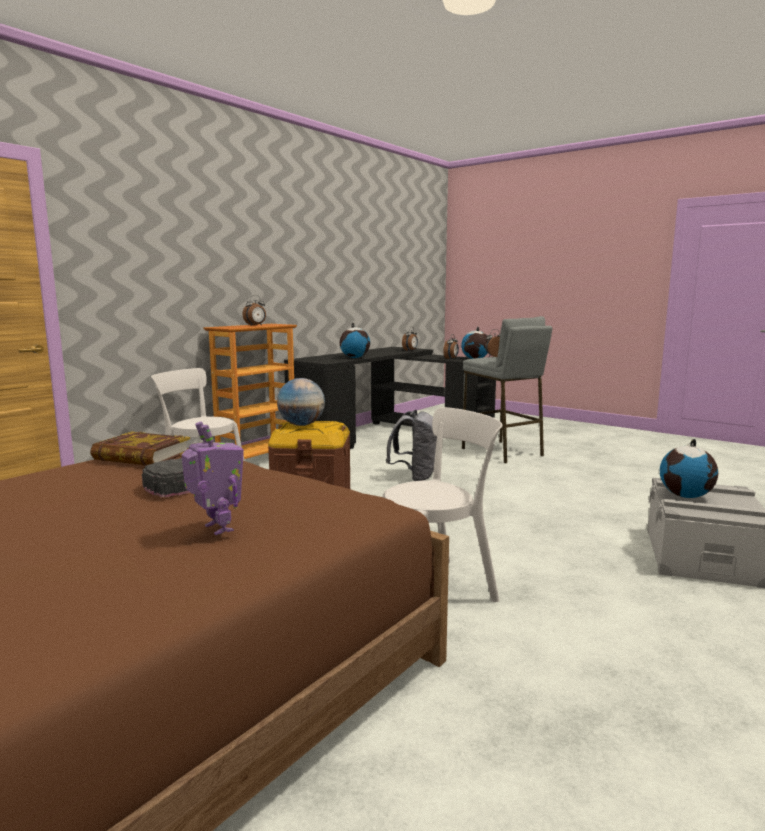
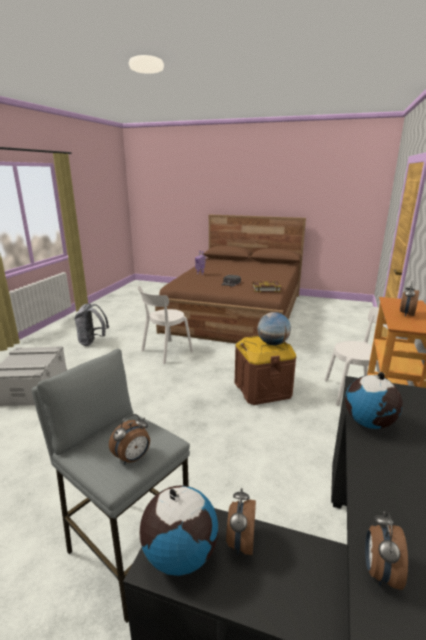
camera: 160 degrees right, 10 degrees up
(415, 477) = (215, 441): grey backpack -> grey backpack (92, 342)
(686, 496) = (38, 359): globe -> none

